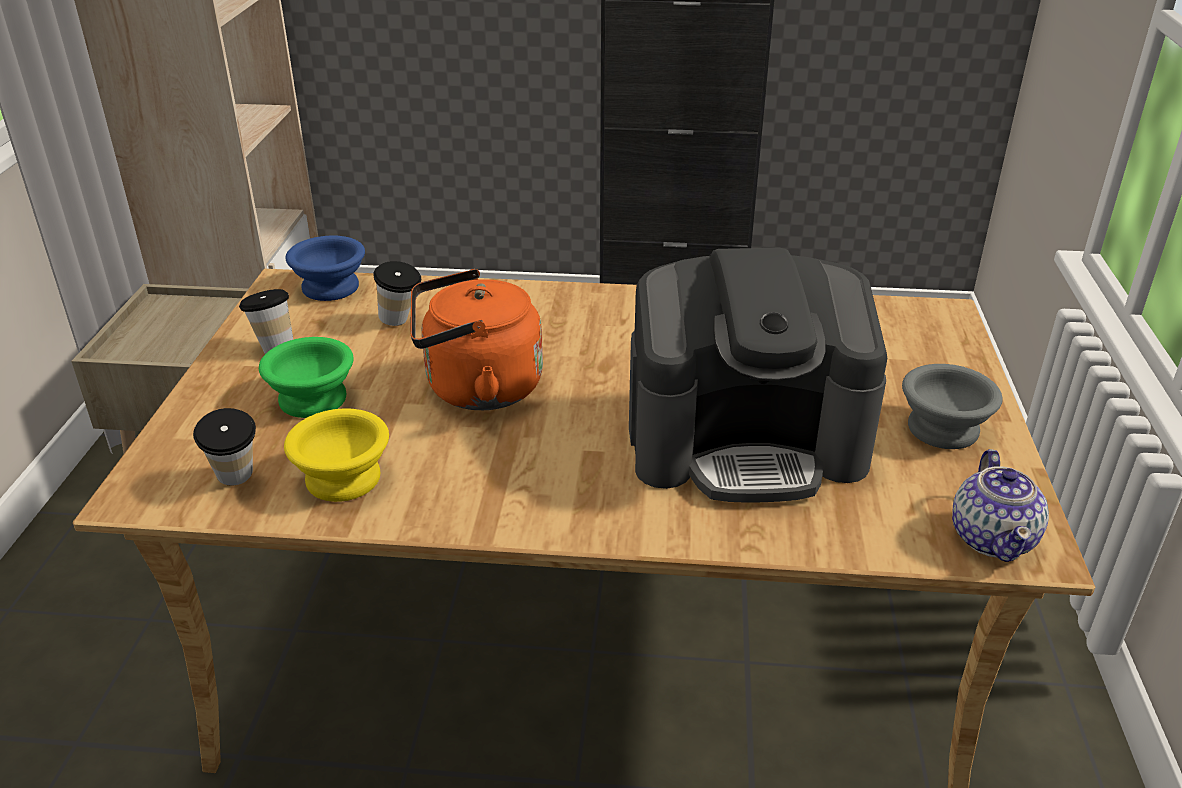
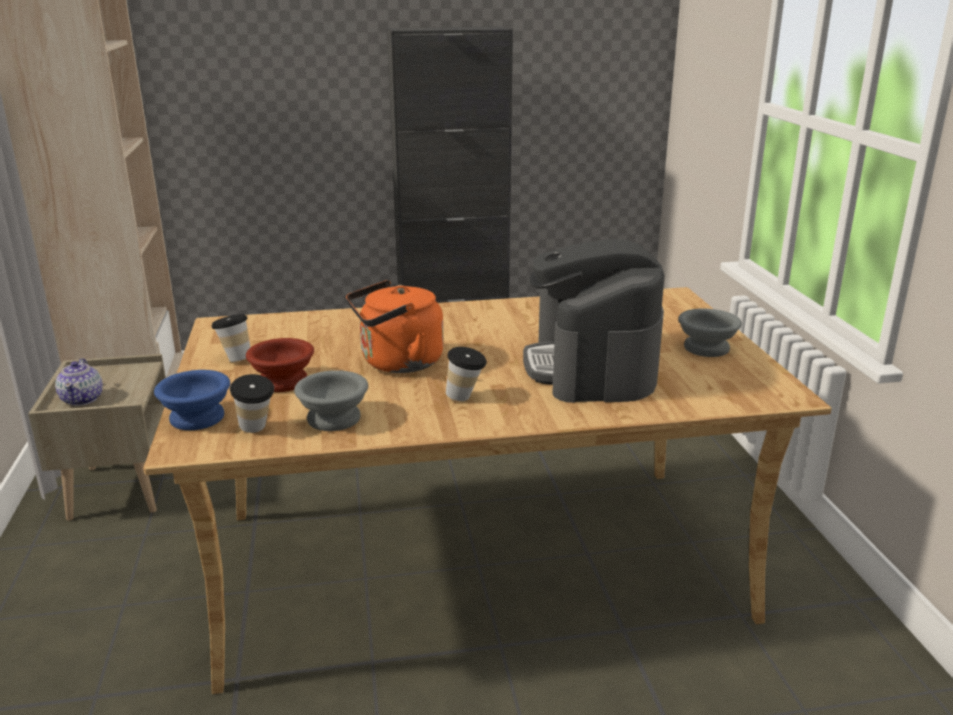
camera: 15 degrees left, 10 degrees down
(310, 399) = (281, 382): green bowl -> brown bowl
(333, 287) = (257, 322): blue bowl -> blue bowl (199, 417)
(345, 480) = (335, 419): yellow bowl -> grey bowl
(401, 322) = (320, 335): cup -> cup (466, 398)
(746, 441) = (591, 367): coffee machine -> coffee machine turned 105 degrees clockwise
(993, 537) = (764, 393): teapot -> teapot (83, 399)

